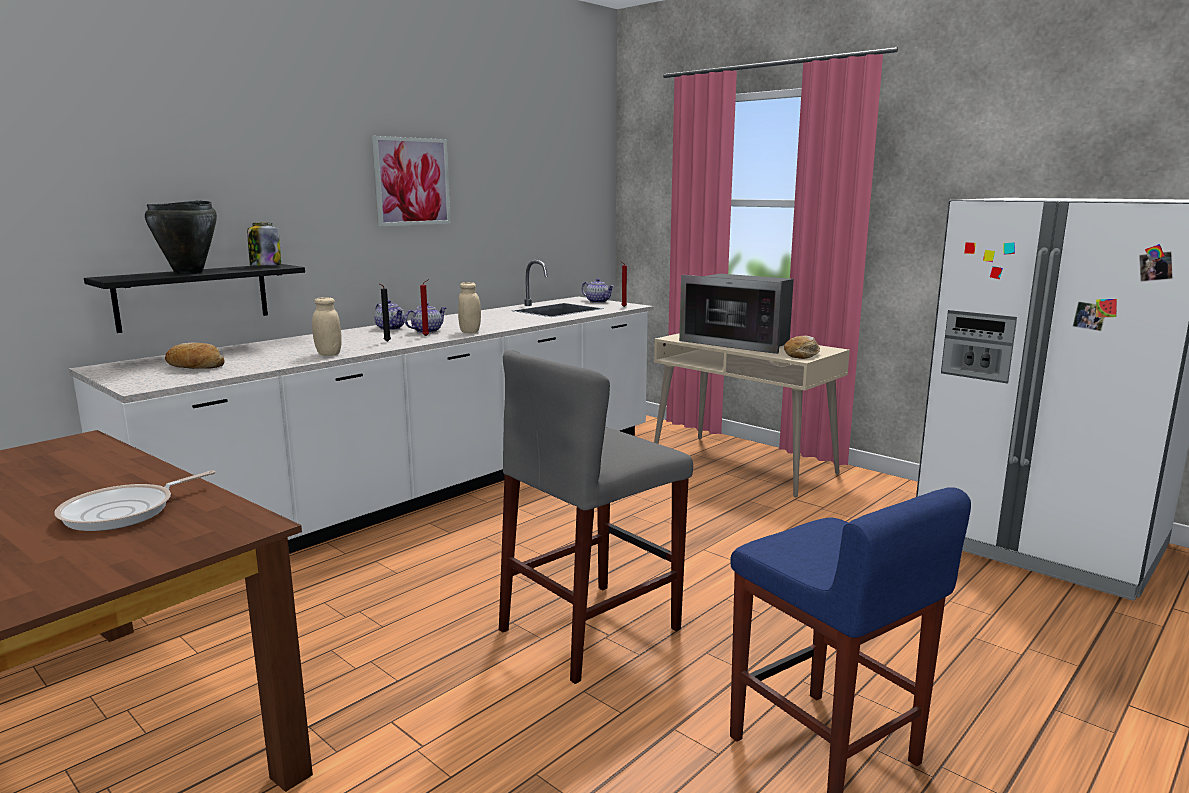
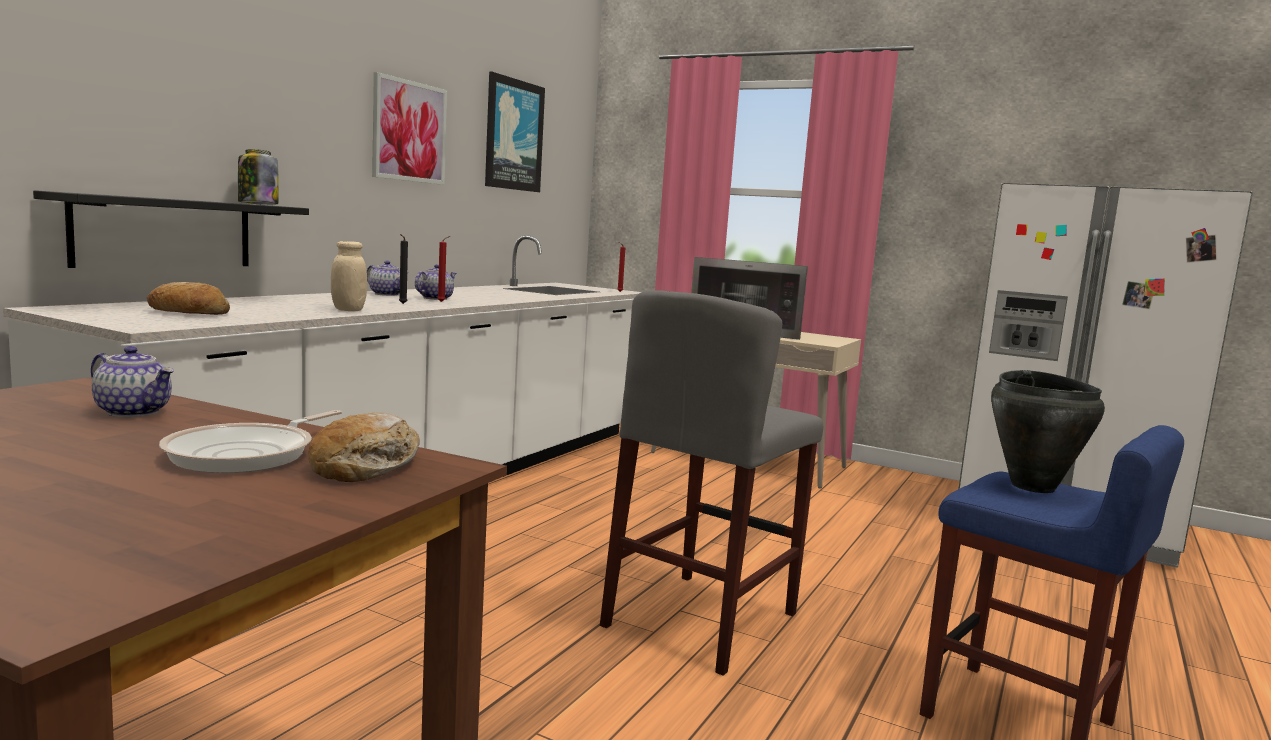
camera: 15 degrees left, 5 degrees down
(189, 272) = (174, 198): black cooking pot -> black cooking pot (1033, 486)
(470, 332) = (486, 301): beige jar -> none
(522, 167) = (513, 135): none -> picture
(598, 302) = (585, 287): teapot -> teapot (134, 412)
(802, 355) = (824, 341): bread -> bread (367, 466)

